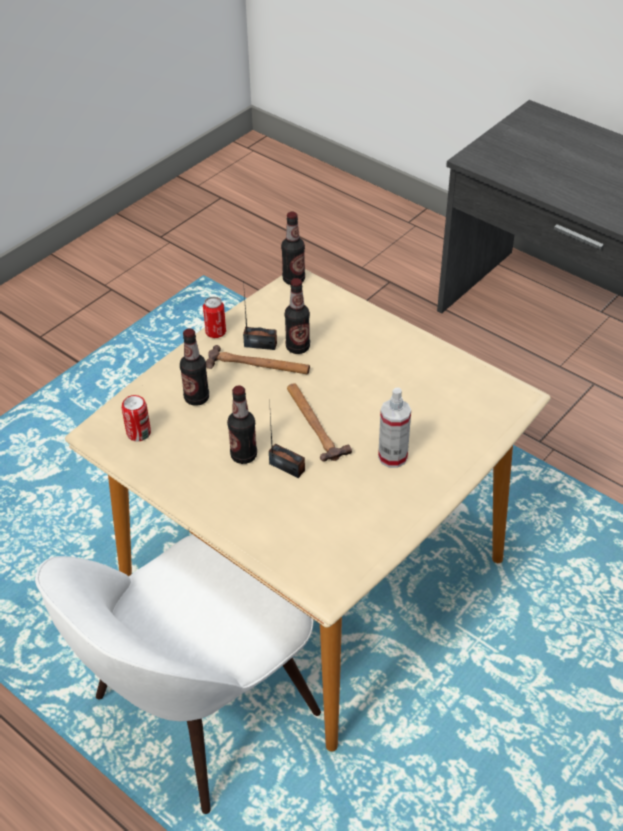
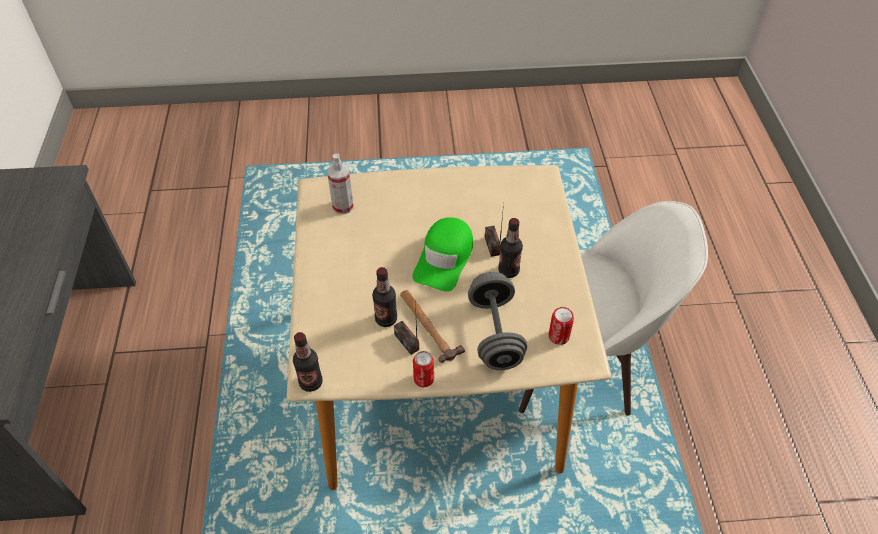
camera: 135 degrees left, 5 degrees up
(196, 398) = (495, 333): bottle -> grey dumbbell
(314, 423) = (444, 259): hammer -> green cap
(392, 457) = (428, 208): spray bottle -> spray bottle (343, 206)

